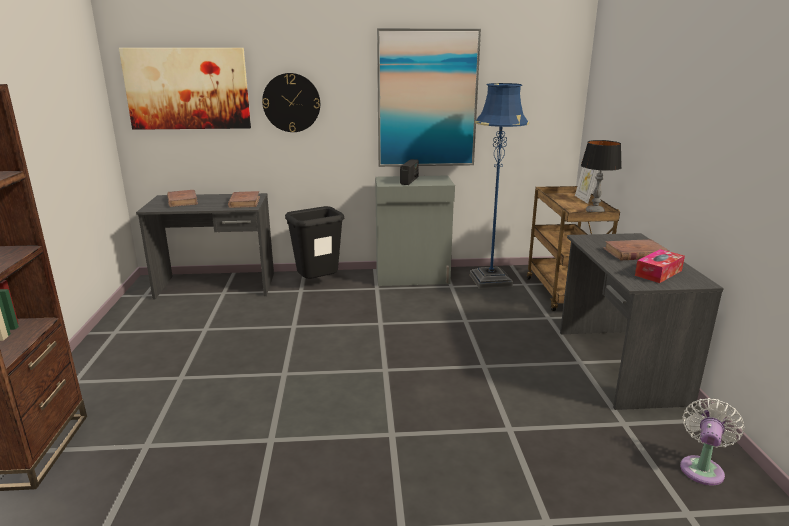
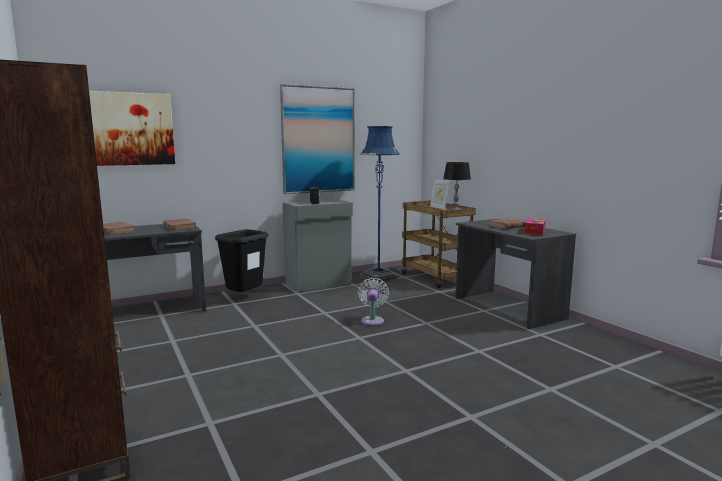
camera: 25 degrees left, 10 degrees down
(291, 103) = (211, 142): wall clock -> none
(702, 468) = (601, 345): white fan -> white fan (372, 320)

